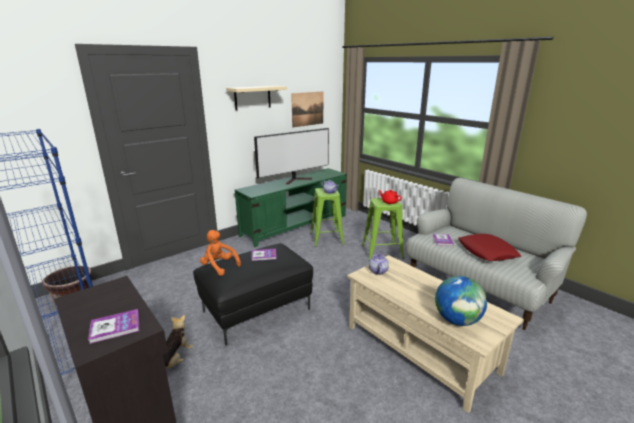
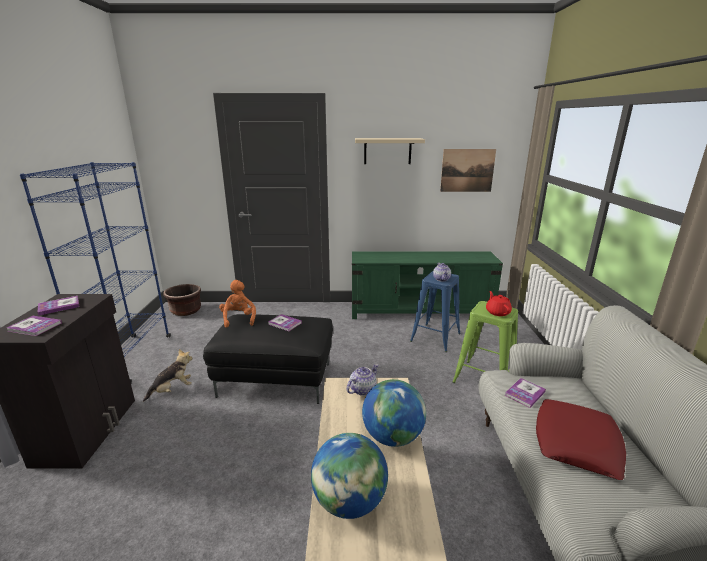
camera: 40 degrees right, 0 degrees up
(93, 305) = (59, 306): none -> book
(297, 180) = (429, 256): television -> none
(326, 239) = (435, 337): green stool -> blue stool
(428, 284) = (392, 437): none -> globe

